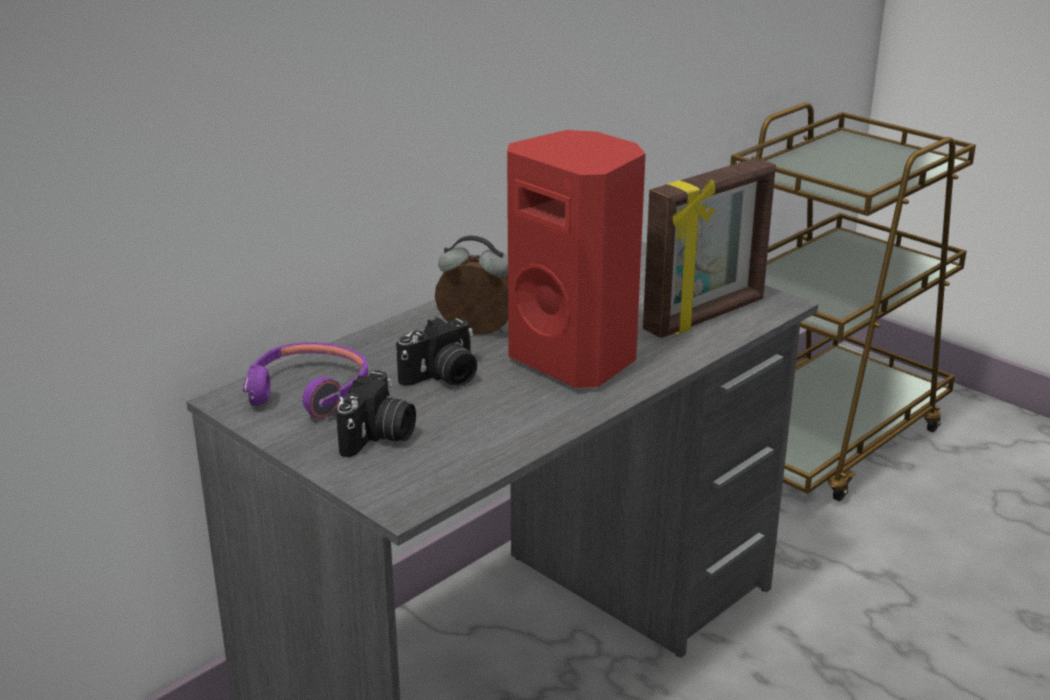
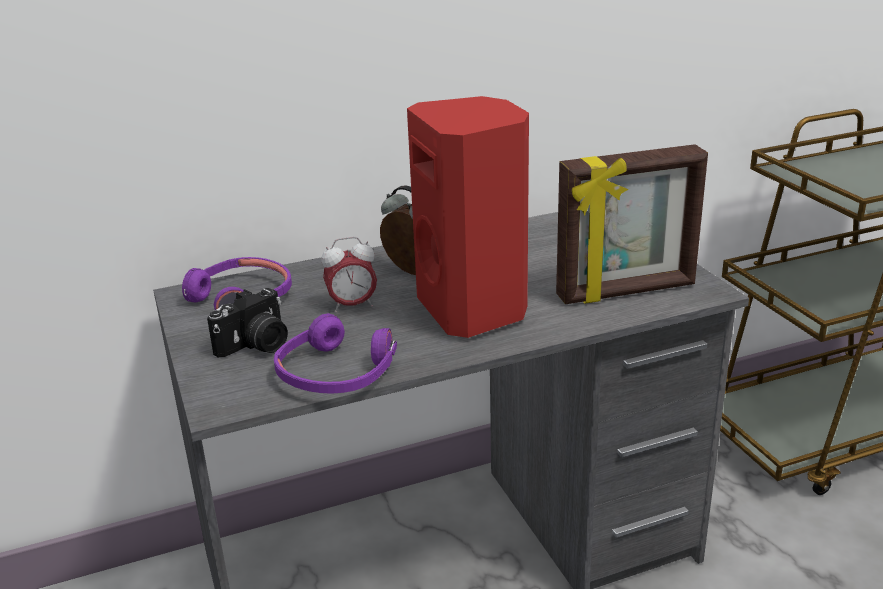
camera: 25 degrees right, 0 degrees up
(443, 377) = (352, 306): camera -> alarm clock
(494, 447) = (336, 373): none -> purple headphones

